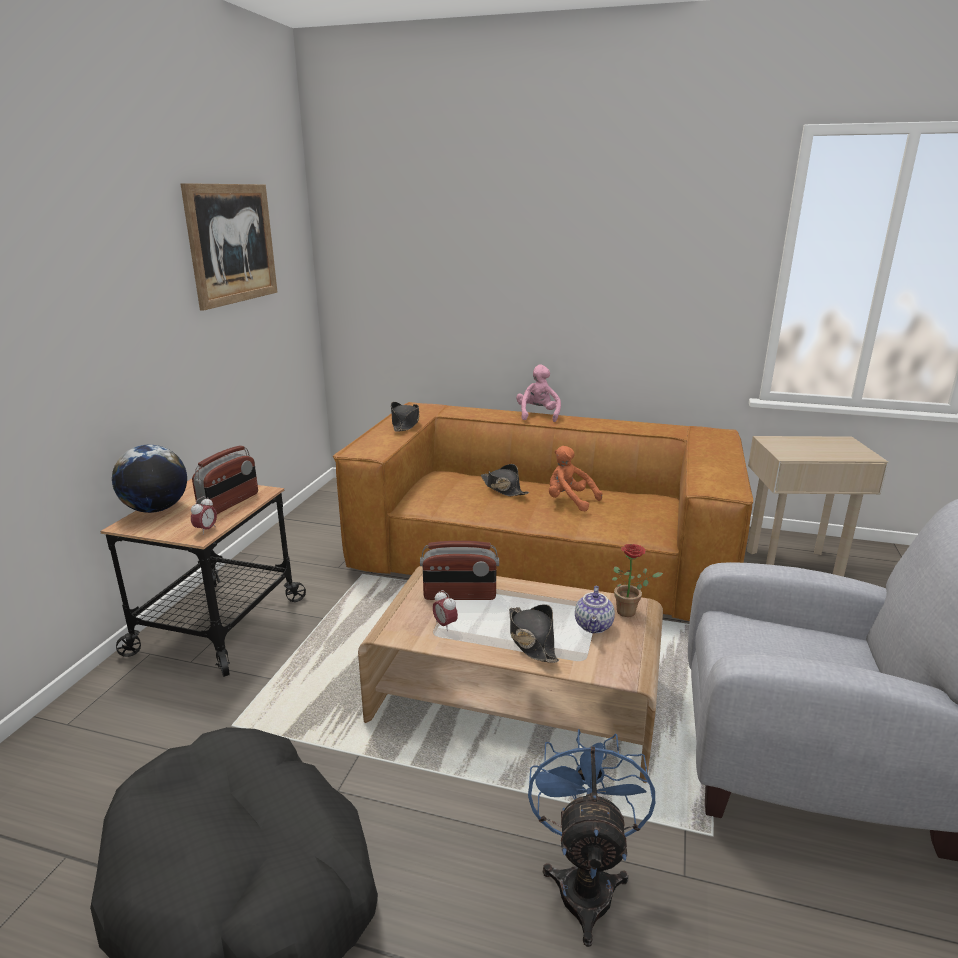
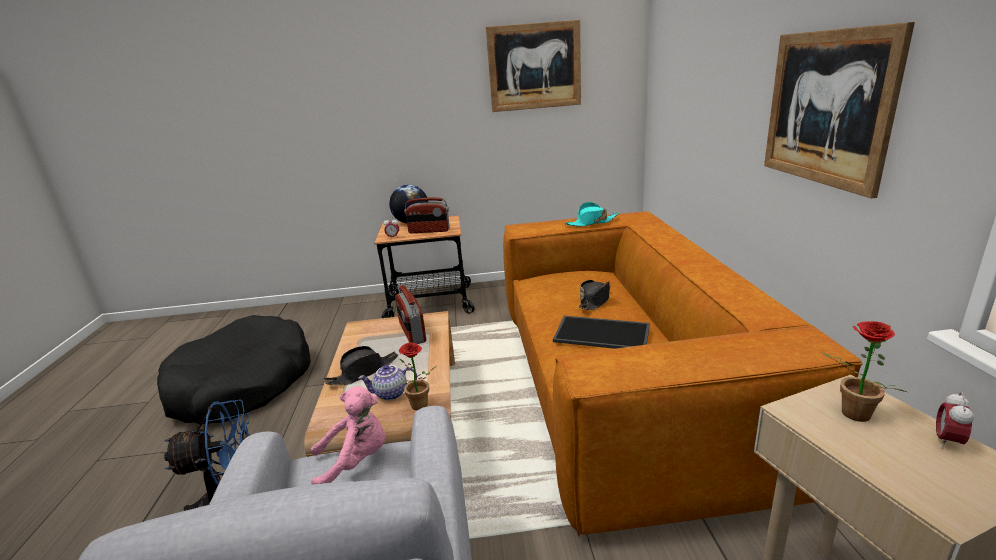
camera: 70 degrees right, 0 degrees up
(405, 424) = (591, 223): black hat -> turquoise hat
(445, 625) = (372, 338): alarm clock -> alarm clock (947, 441)
(538, 415) = (697, 252): pink plush toy -> pink plush toy (356, 461)
(569, 501) = (603, 333): orange plush toy -> tray
(633, 282) = (826, 108): none -> picture
(793, 447) = (850, 414): none -> potted plant

